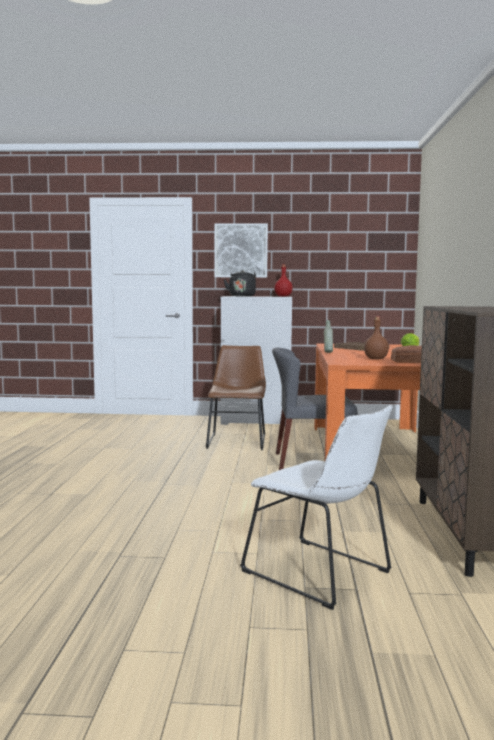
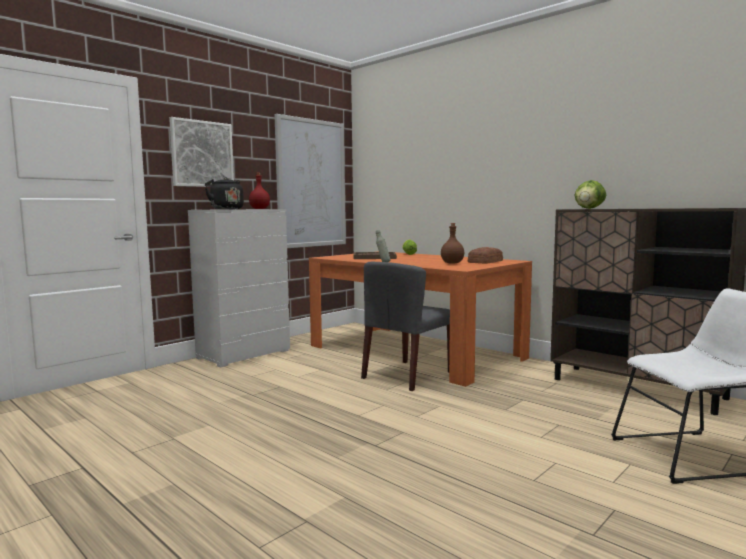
camera: 50 degrees left, 0 degrees up
(237, 440) = (291, 378): brown chair -> none
(357, 272) = (311, 183): none -> picture
(448, 306) = (589, 208): none -> lettuce

